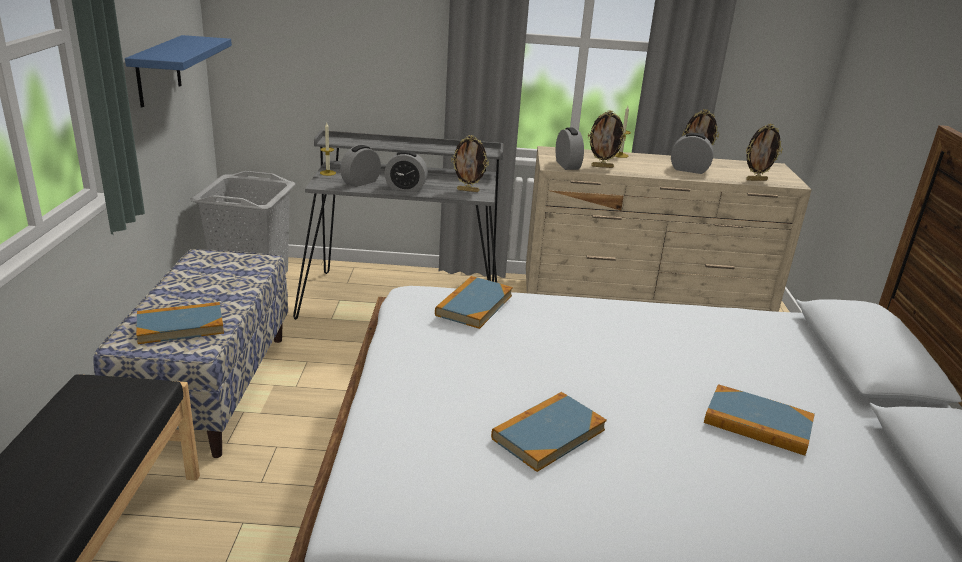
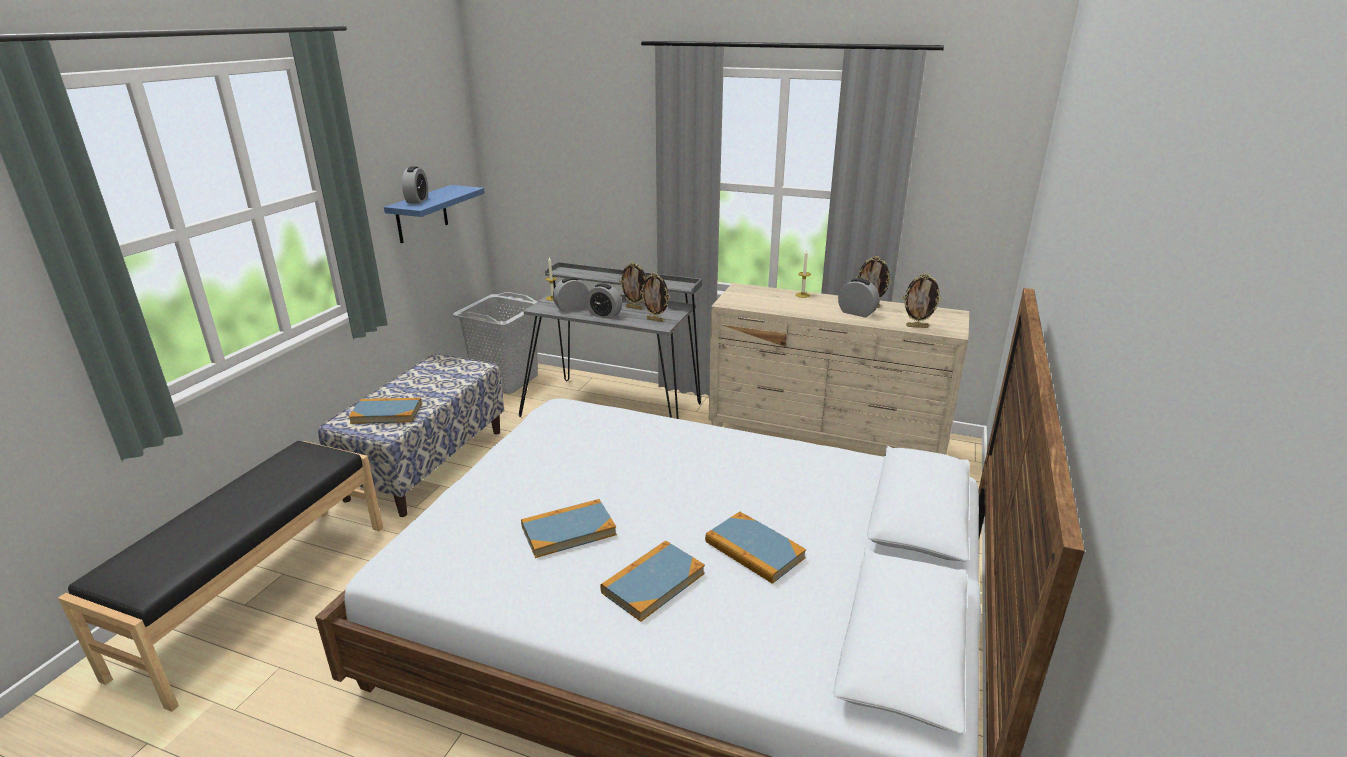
camera: 20 degrees right, 0 degrees up
(474, 305) = (593, 420): book -> book (653, 583)
(567, 165) = (740, 303): alarm clock -> alarm clock (417, 200)
(602, 166) = (773, 305): picture frame -> picture frame (634, 308)

